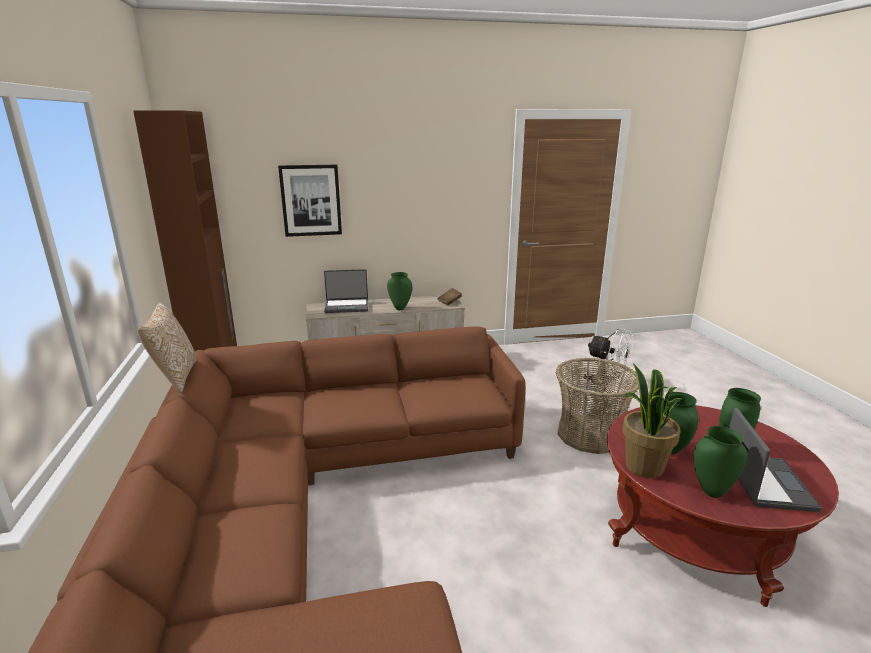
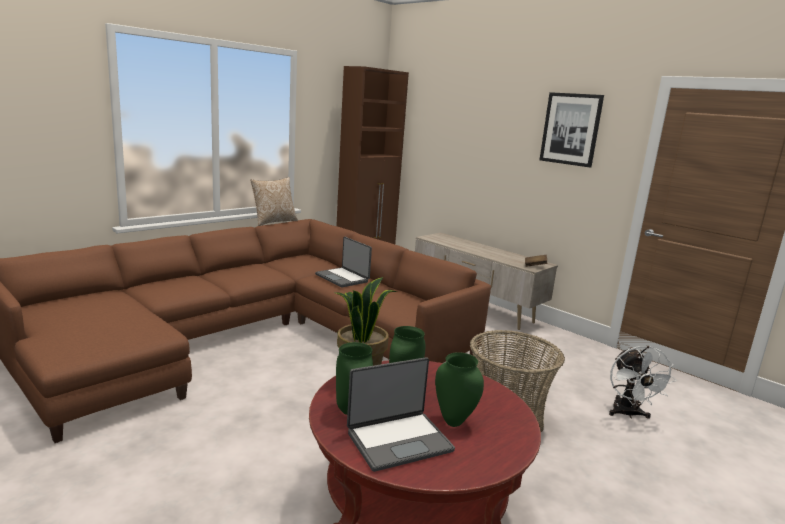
camera: 55 degrees right, 5 degrees down
(311, 200) = (460, 147): picture -> picture (571, 129)
(347, 306) = (457, 241): laptop -> laptop (343, 278)
(400, 309) = (485, 254): green vase -> none

